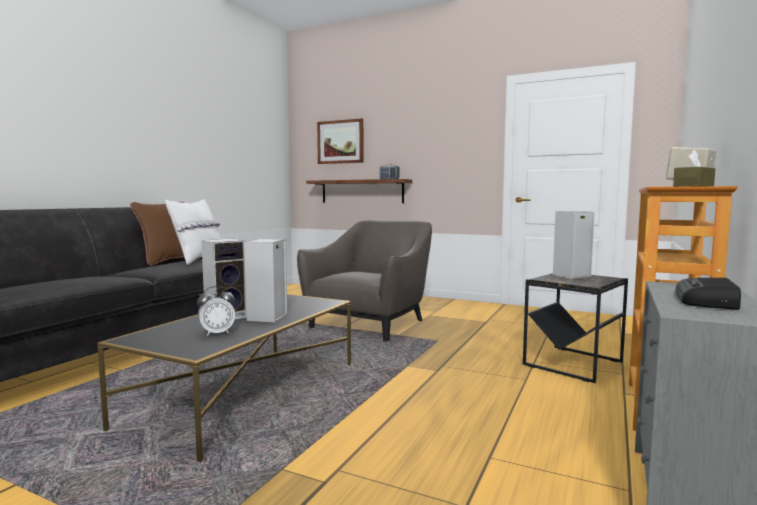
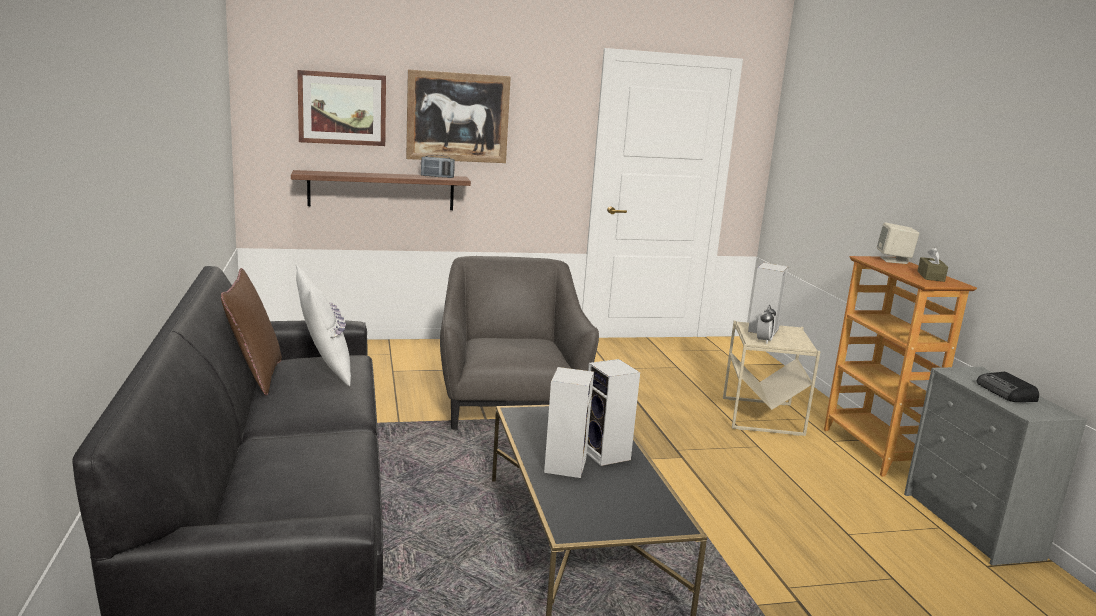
camera: 40 degrees left, 10 degrees up
(217, 333) = (624, 493): alarm clock -> alarm clock (763, 341)
(405, 140) = (458, 117): none -> picture
(574, 364) = (762, 416): black side table -> beige side table

